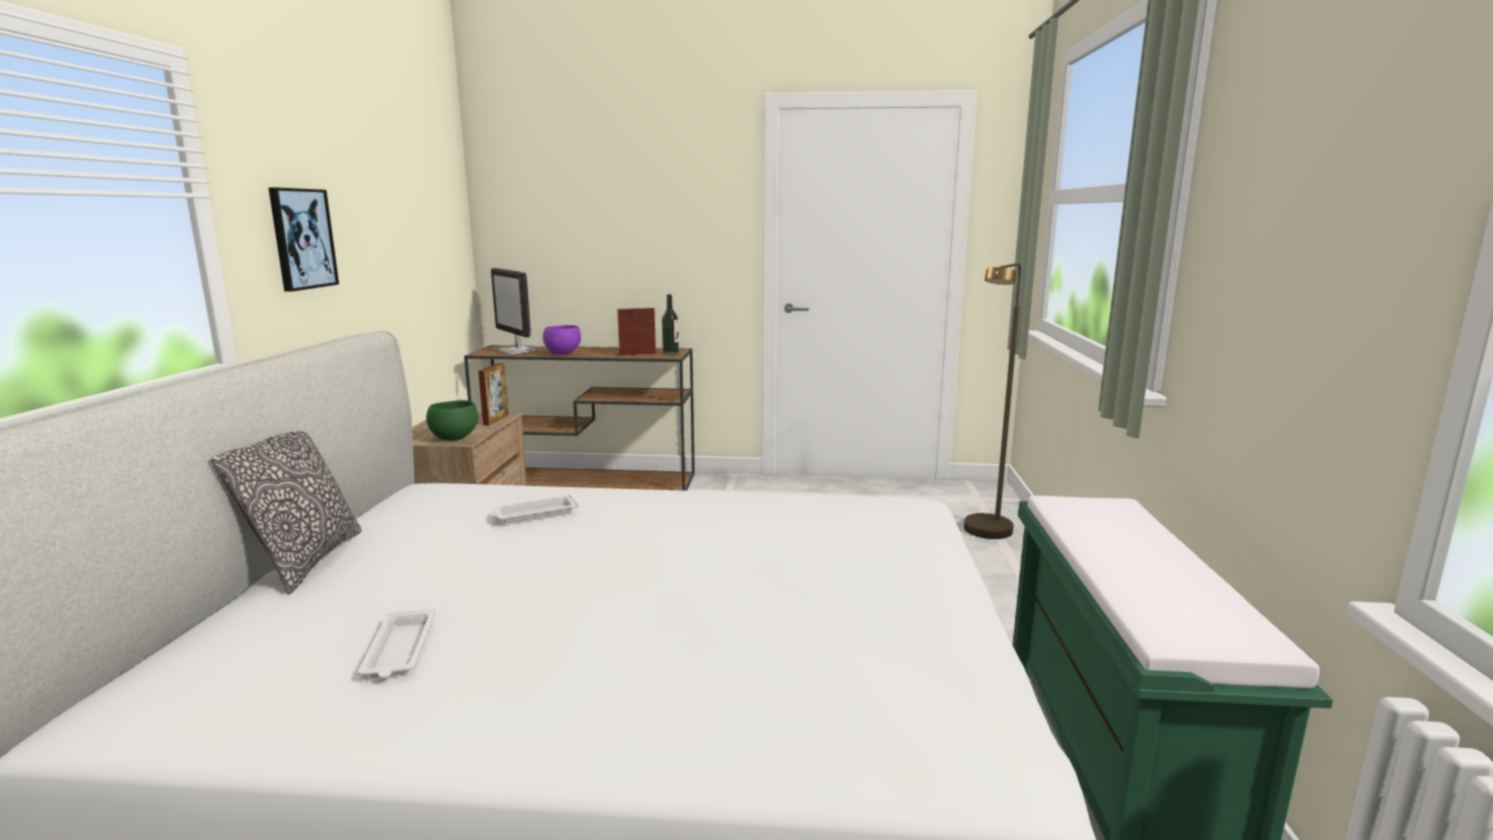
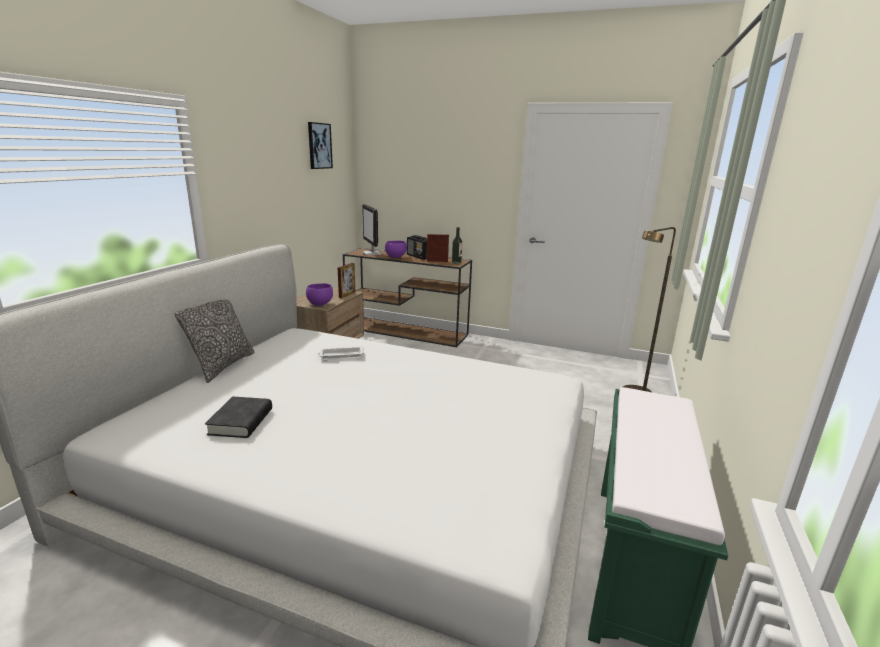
camera: 15 degrees right, 5 degrees up
(302, 239) = (247, 191): picture -> picture (319, 146)
(400, 650) = (241, 422): white tray -> black book
(453, 438) = (319, 304): green bowl -> purple bowl
(602, 350) = (419, 257): none -> radio

